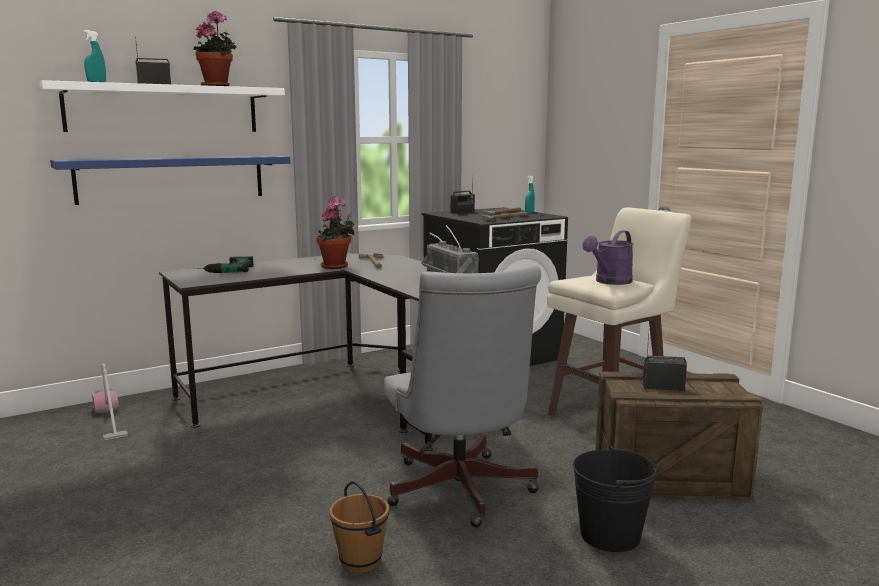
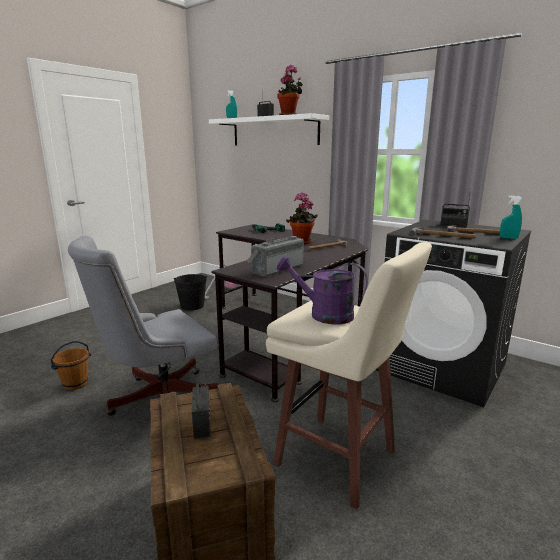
camera: 70 degrees right, 5 degrees up
(172, 178) = (275, 173): blue shelf -> none
(610, 535) = (94, 482): black bucket -> black bucket (192, 306)

